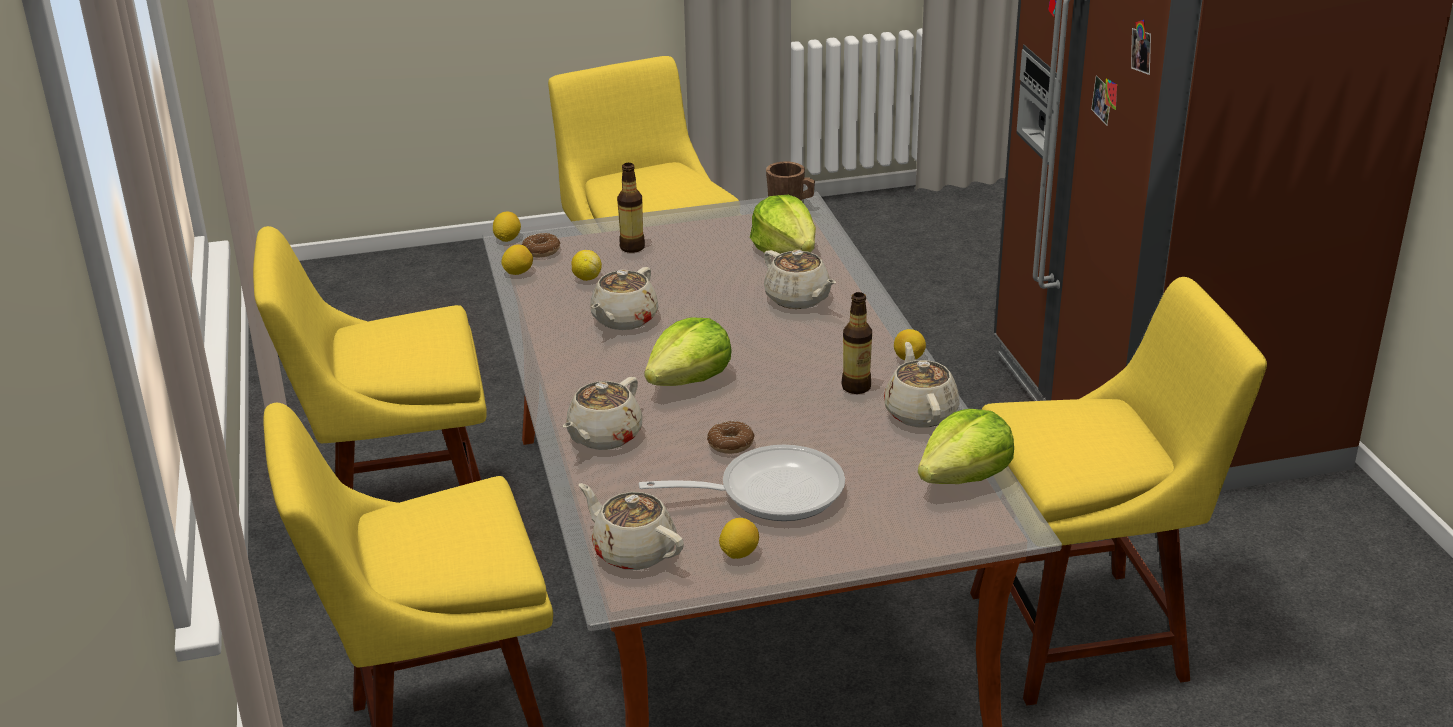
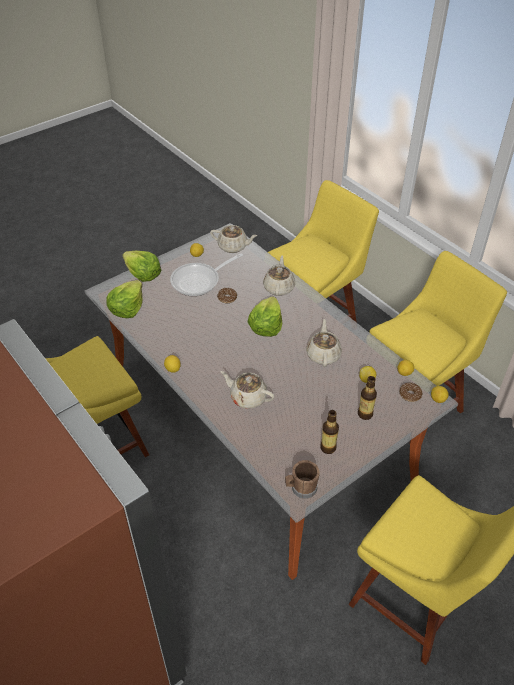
camera: 155 degrees right, 15 degrees up
(786, 250) = (278, 440): lettuce -> lettuce (142, 274)
(856, 387) = (190, 343): bottle -> bottle (328, 448)
(920, 412) = (156, 336): beige teapot -> none

